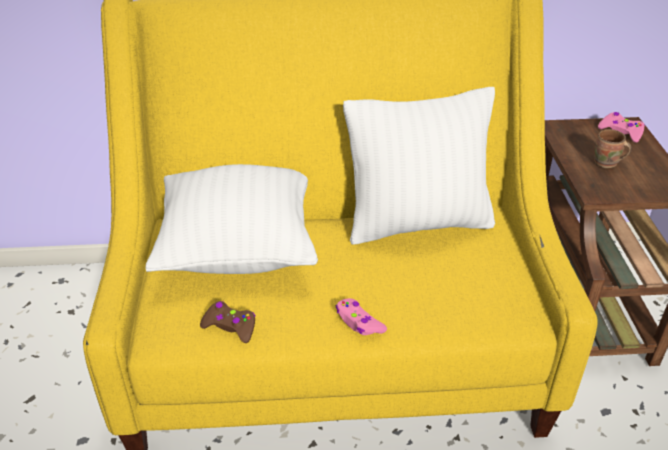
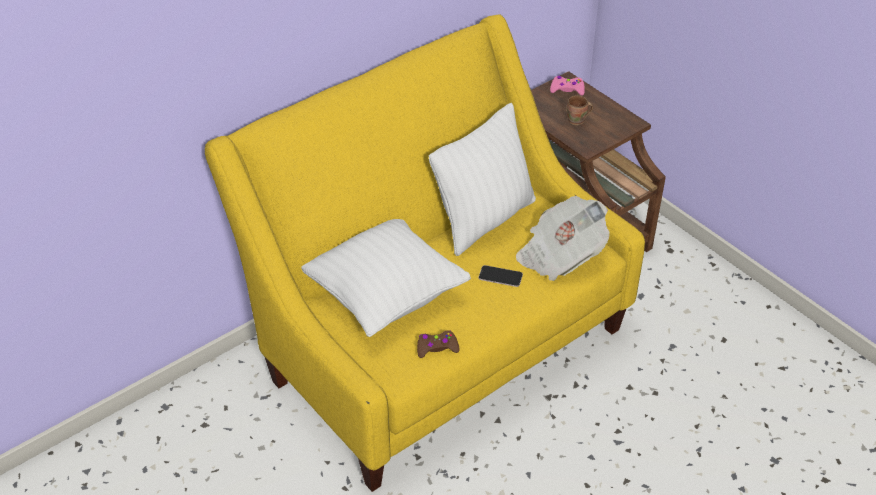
camera: 35 degrees left, 5 degrees up
(359, 322) = (511, 305): pink game controller -> none
(377, 286) = (500, 276): none -> phone
(470, 296) = (560, 255): none -> newspaper

